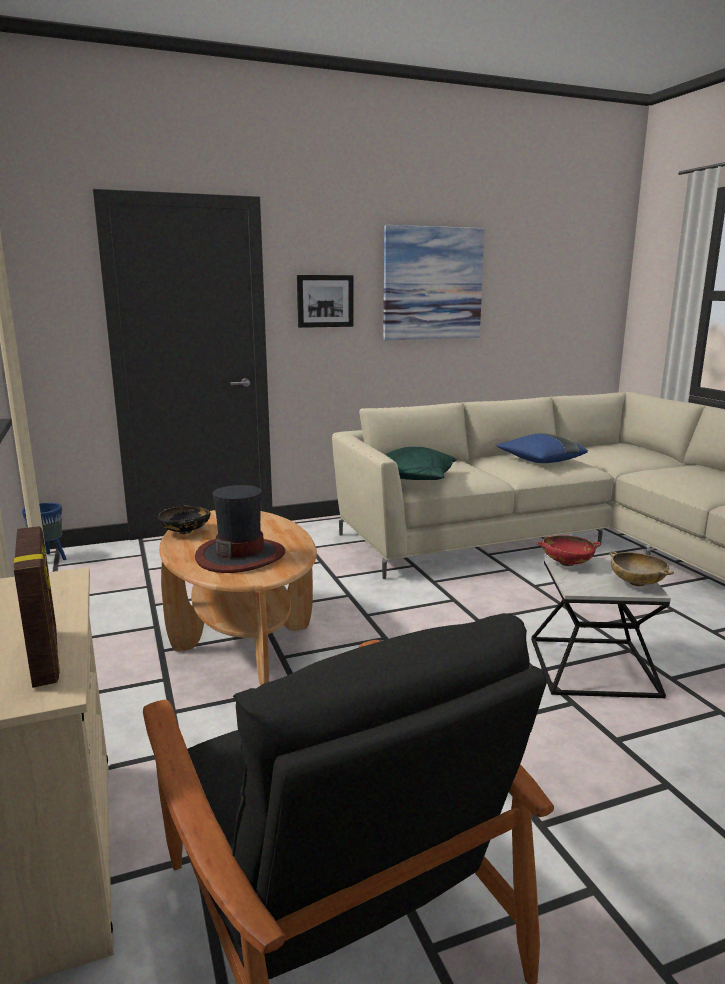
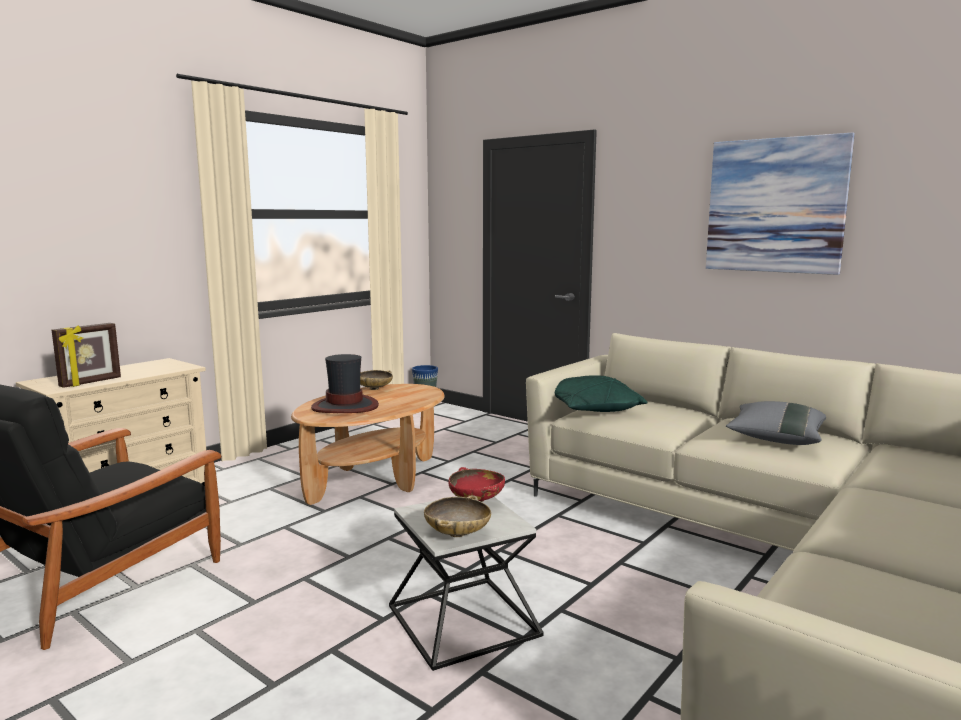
camera: 60 degrees right, 5 degrees down
(185, 532) = (374, 389): black bowl -> beige bowl
(325, 301) = (647, 224): picture -> none
(540, 461) = (775, 438): blue pillow -> grey pillow

